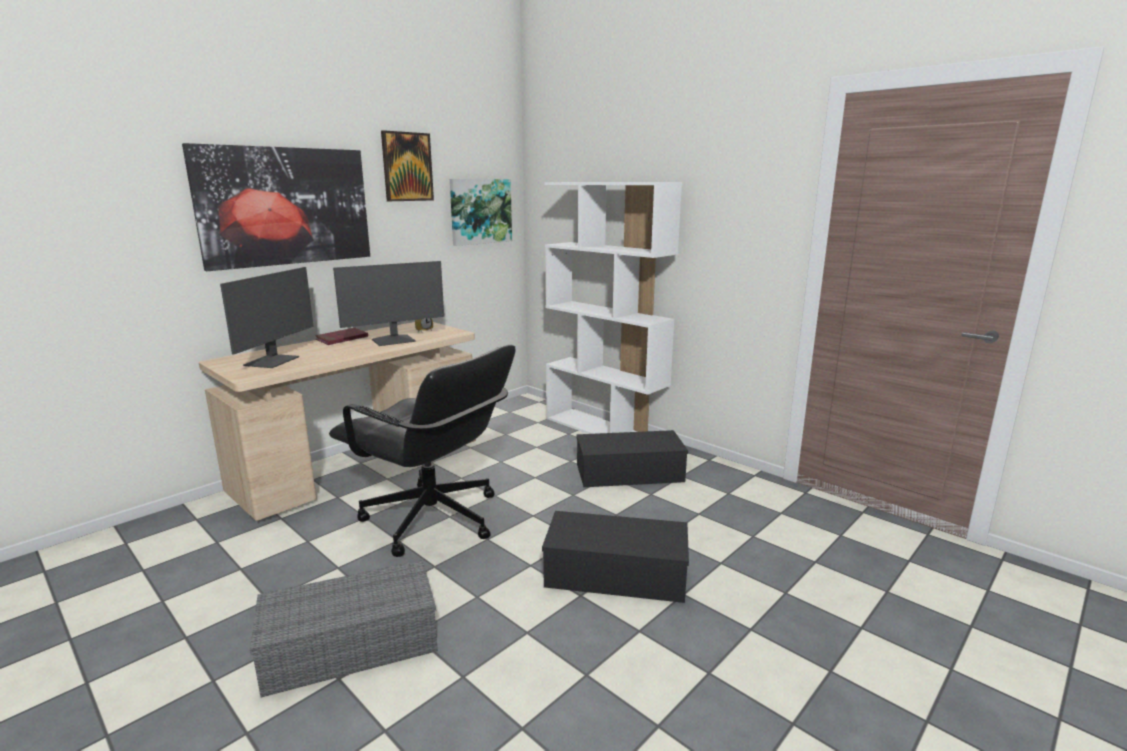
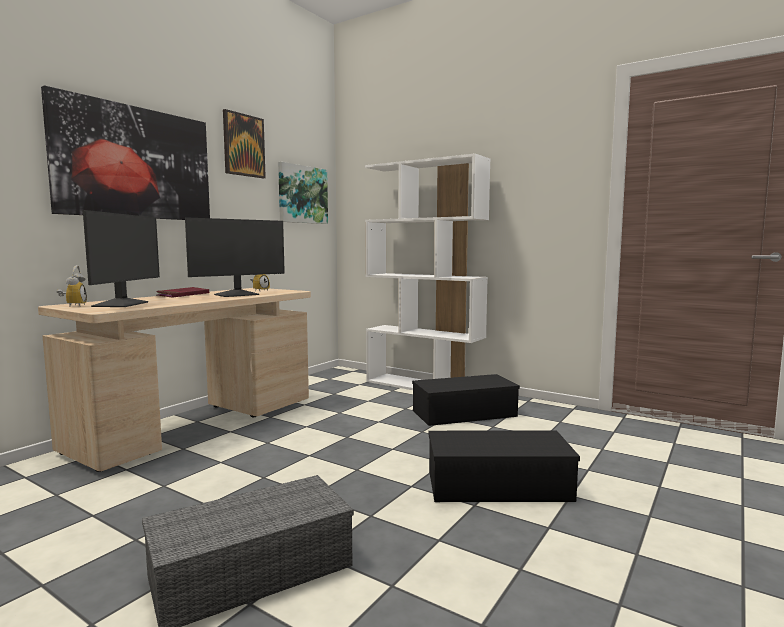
camera: 10 degrees left, 10 degrees down
(228, 363) = (73, 306): none -> alarm clock
(432, 520) = (293, 459): black office chair -> none

